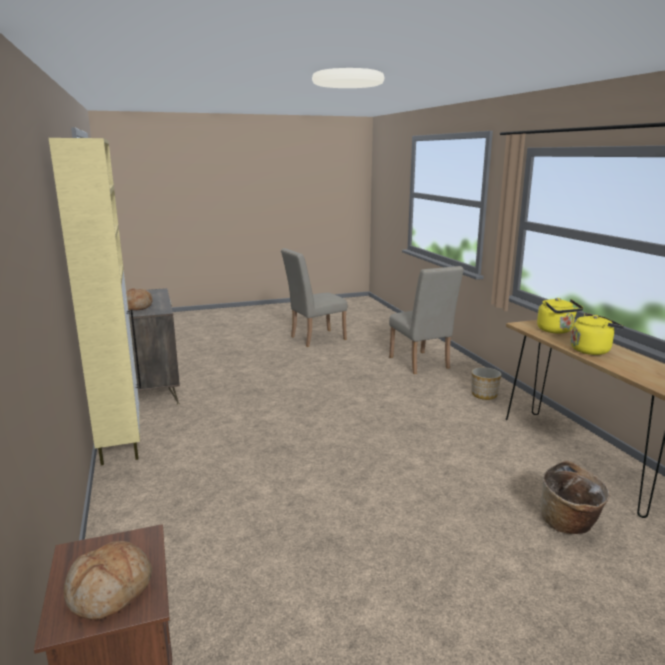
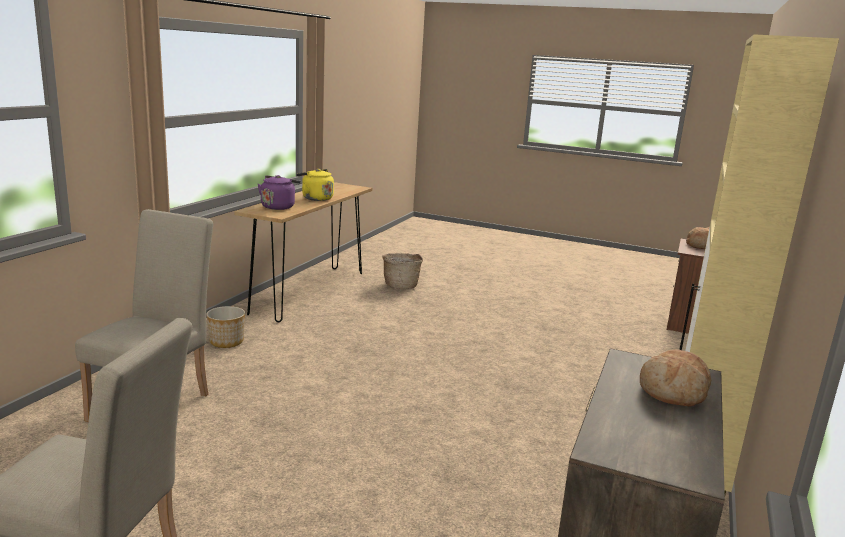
camera: 140 degrees left, 0 degrees up
(556, 331) = (279, 207): yellow kettle -> purple kettle

